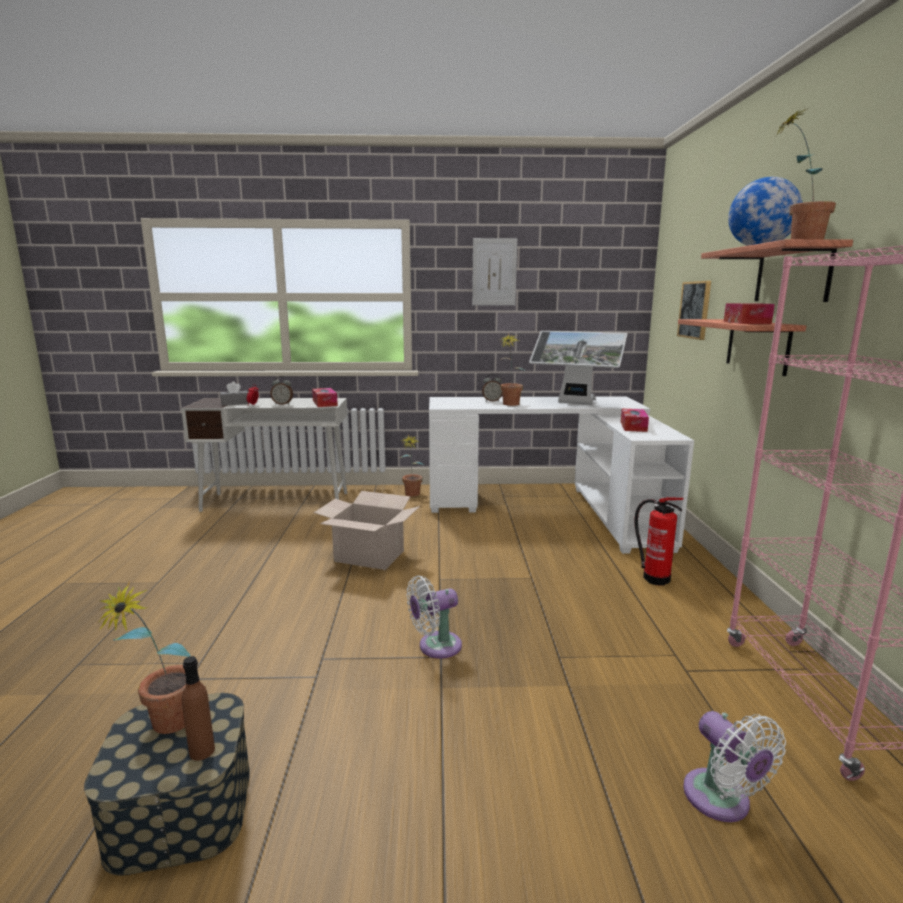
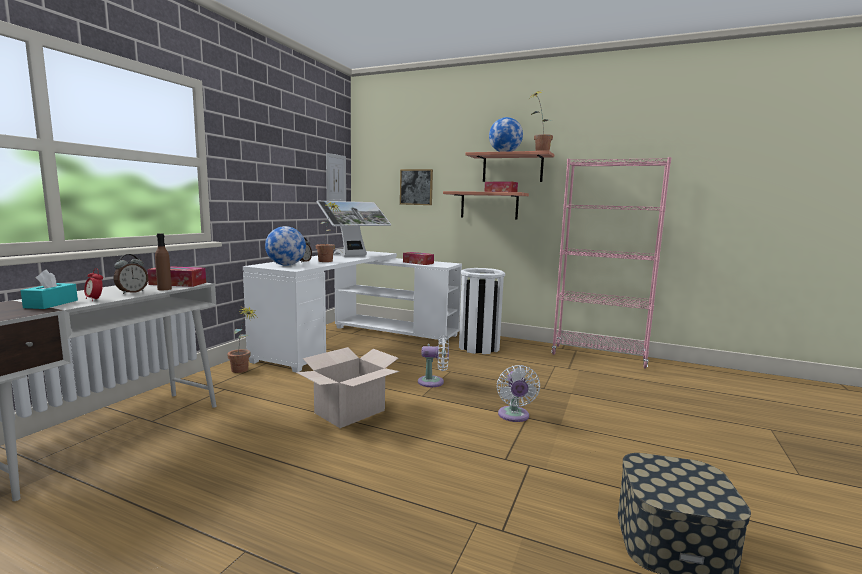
camera: 65 degrees left, 5 degrees down
(164, 728) = (668, 484): potted plant -> none
(202, 751) = (691, 470): brown bottle -> brown bottle (164, 289)
(235, 403) = (51, 304): grey tissue box -> turquoise tissue box
(457, 402) = (286, 265): none -> globe
(494, 272) = (269, 147): picture -> picture (336, 179)
(654, 578) = (479, 347): fire extinguisher -> white trash can
(721, 801) = (657, 390): white fan -> white fan (434, 382)

